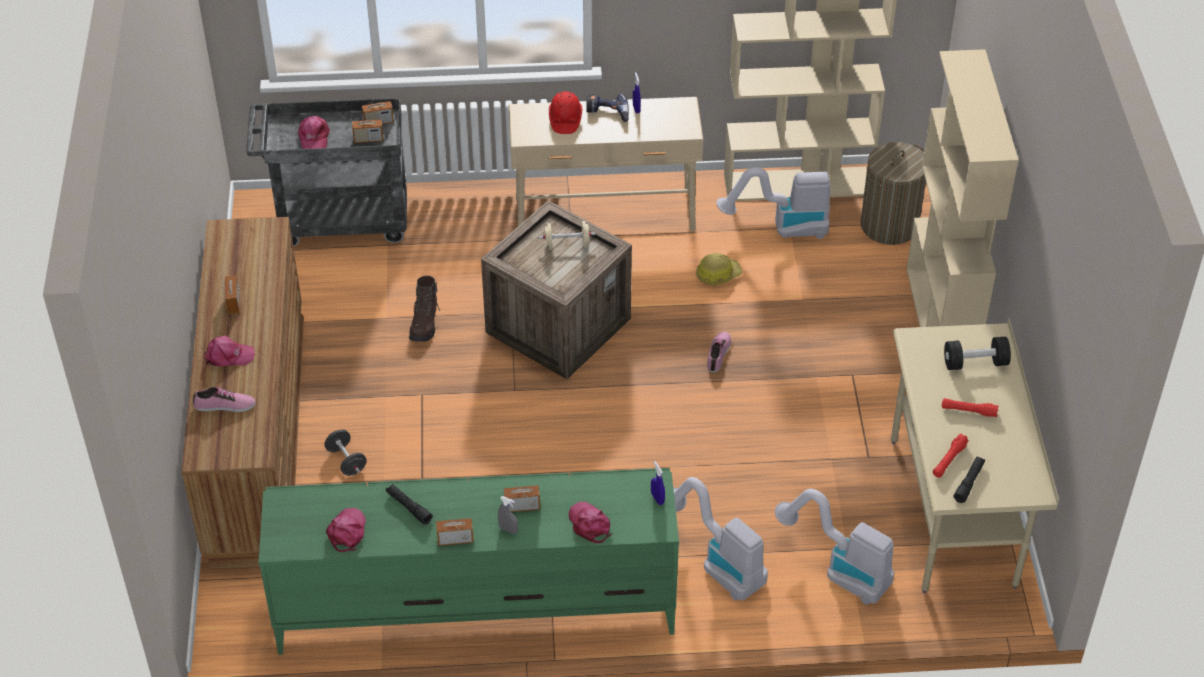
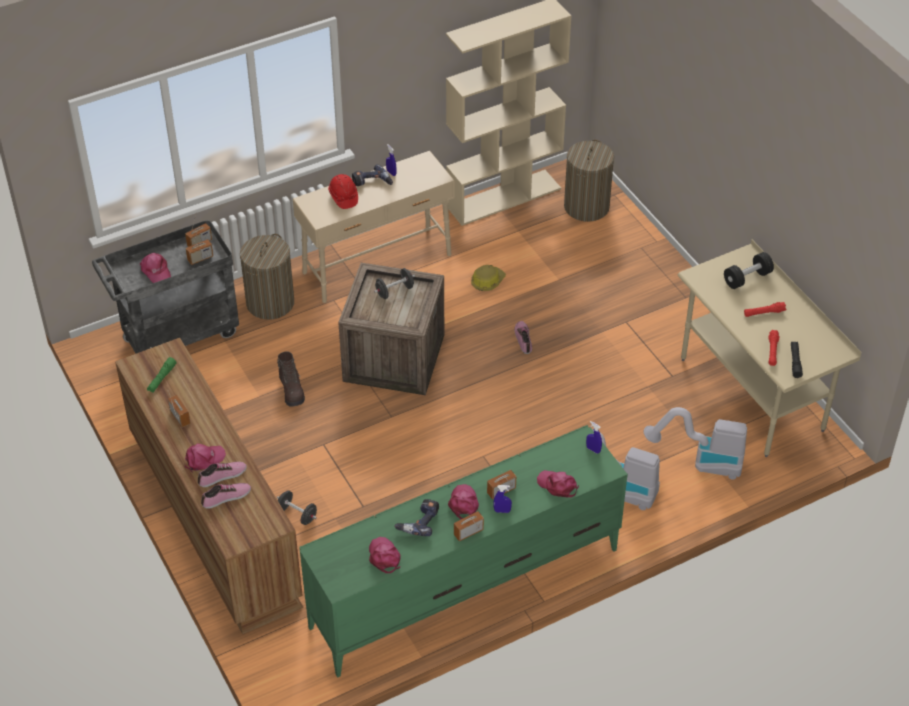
camera: 25 degrees left, 0 degrees up
(235, 381) = (222, 476): none -> shoe
(241, 254) = (161, 378): none -> green flashlight
(409, 507) = (418, 521): black flashlight -> power drill
(461, 219) = (270, 303): none -> laundry basket
(471, 506) = (463, 503): none -> pink cap
(508, 530) = (502, 511): grey spray bottle -> blue spray bottle
(567, 245) = (394, 291): beige dumbbell -> black dumbbell
(781, 228) = (512, 233): vacuum cleaner -> none
(941, 322) = (663, 264): beige bookcase -> none

